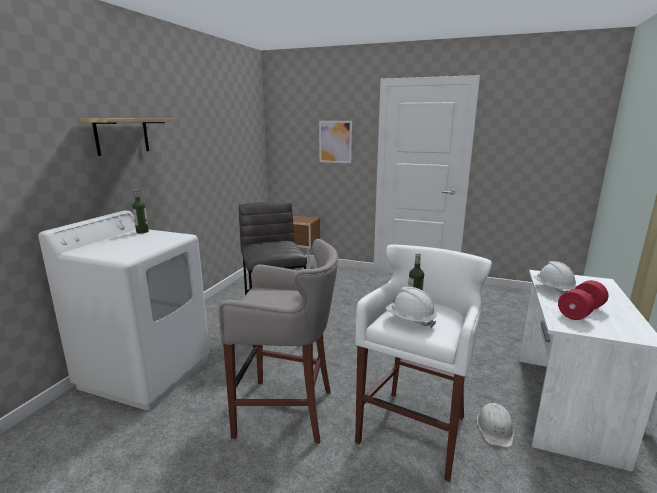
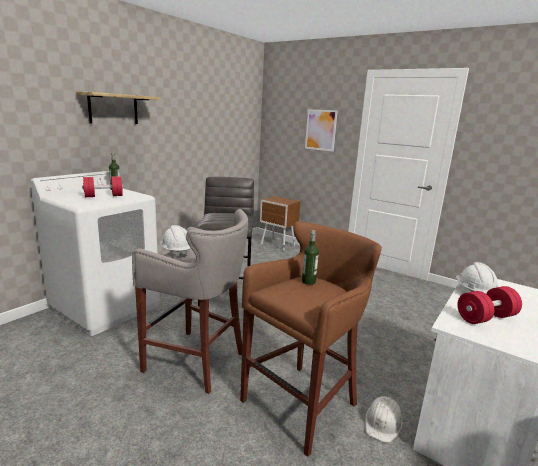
camera: 15 degrees right, 0 degrees up
(138, 242) = (103, 196): none -> red dumbbell
(410, 320) = (292, 293): white hard hat -> white hard hat (176, 252)
(415, 428) = (302, 402): white stool -> brown stool

